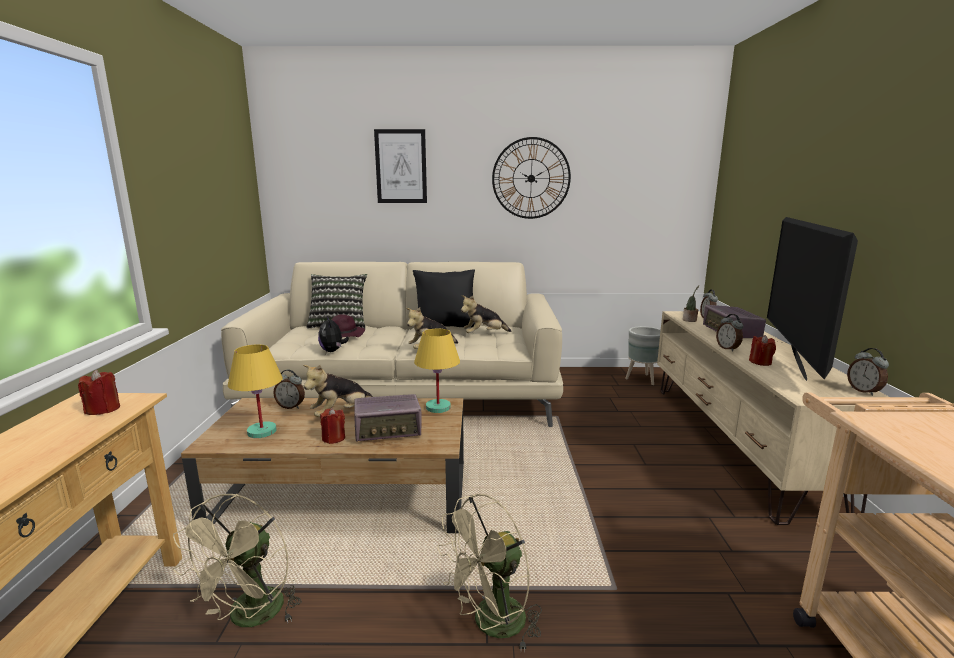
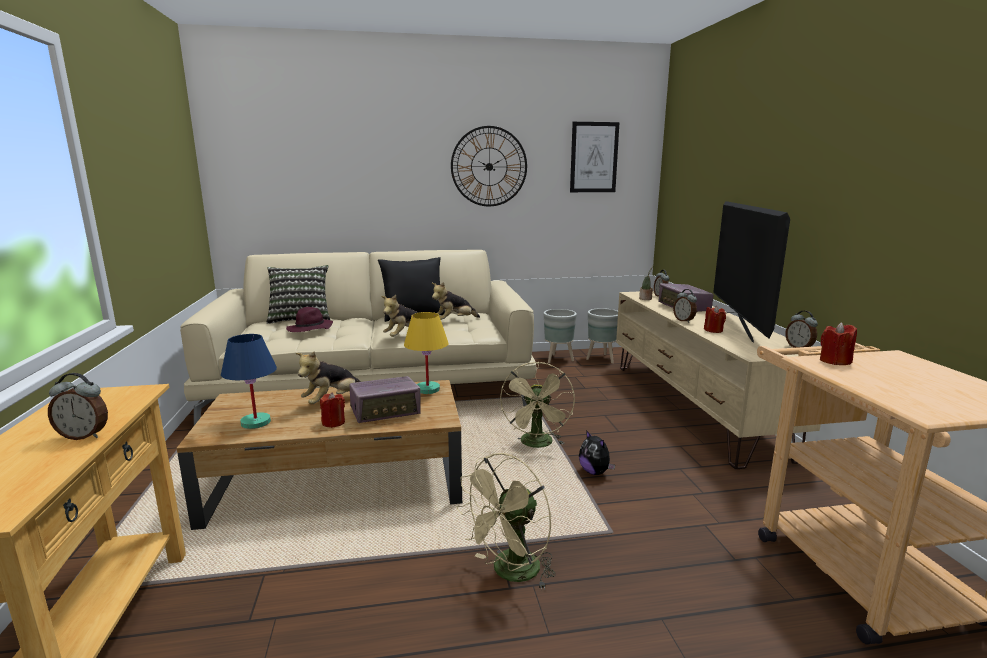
camera: 10 degrees left, 0 degrees up
(103, 409) = (110, 401): red candle -> red candle (835, 361)
(250, 618) = (277, 596): beige fan -> beige fan (537, 444)
(261, 432) = (255, 423): yellow table lamp -> blue table lamp
(291, 406) = (277, 398): alarm clock -> alarm clock (84, 436)
(333, 351) = (304, 343): plush toy -> plush toy (595, 472)
(401, 166) = (357, 154): picture -> picture (594, 157)
(595, 377) = (558, 359): none -> grey planter

